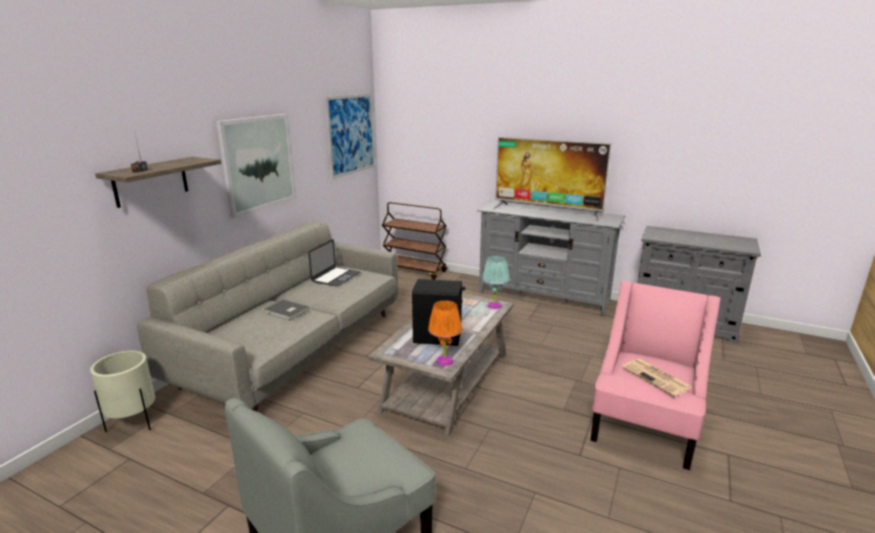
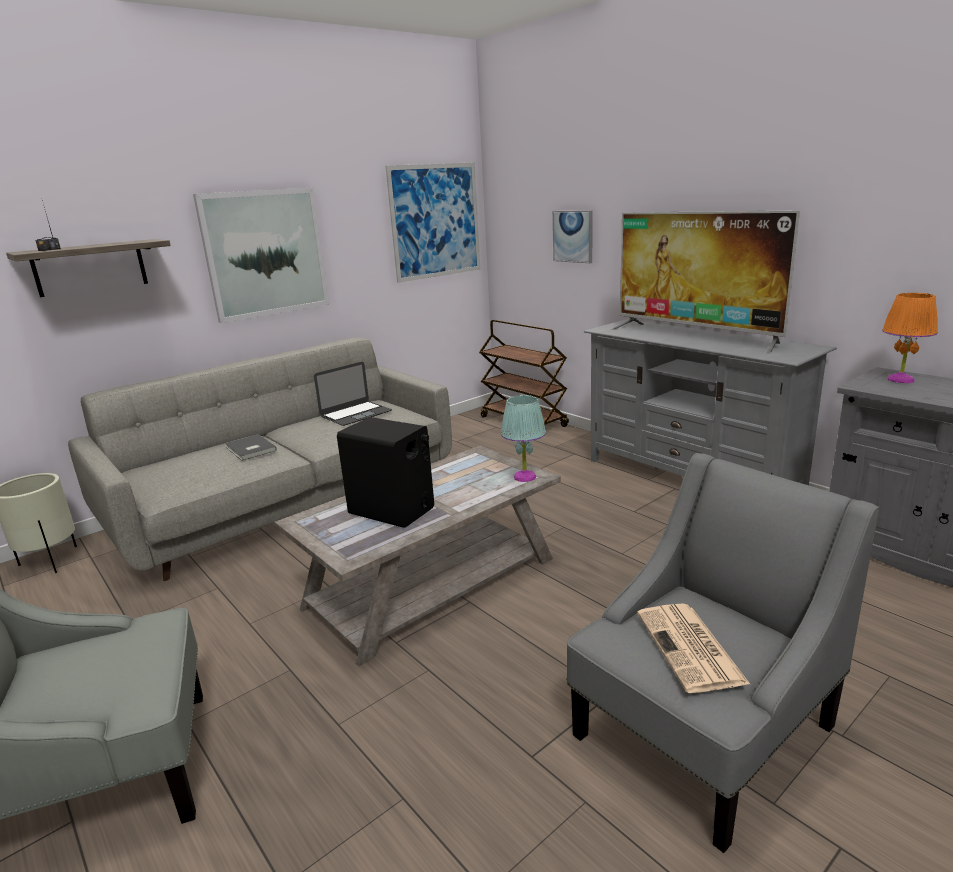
camera: 25 degrees right, 0 degrees up
(445, 361) = (362, 547): orange table lamp -> orange table lamp (901, 379)
(451, 147) = (573, 236): none -> picture
(645, 423) = (703, 731): pink armchair -> grey armchair

